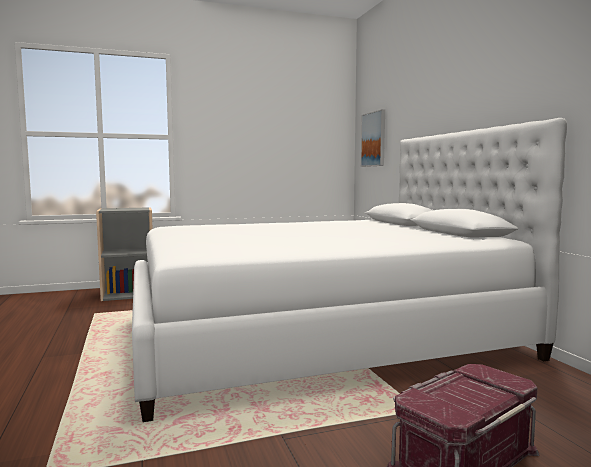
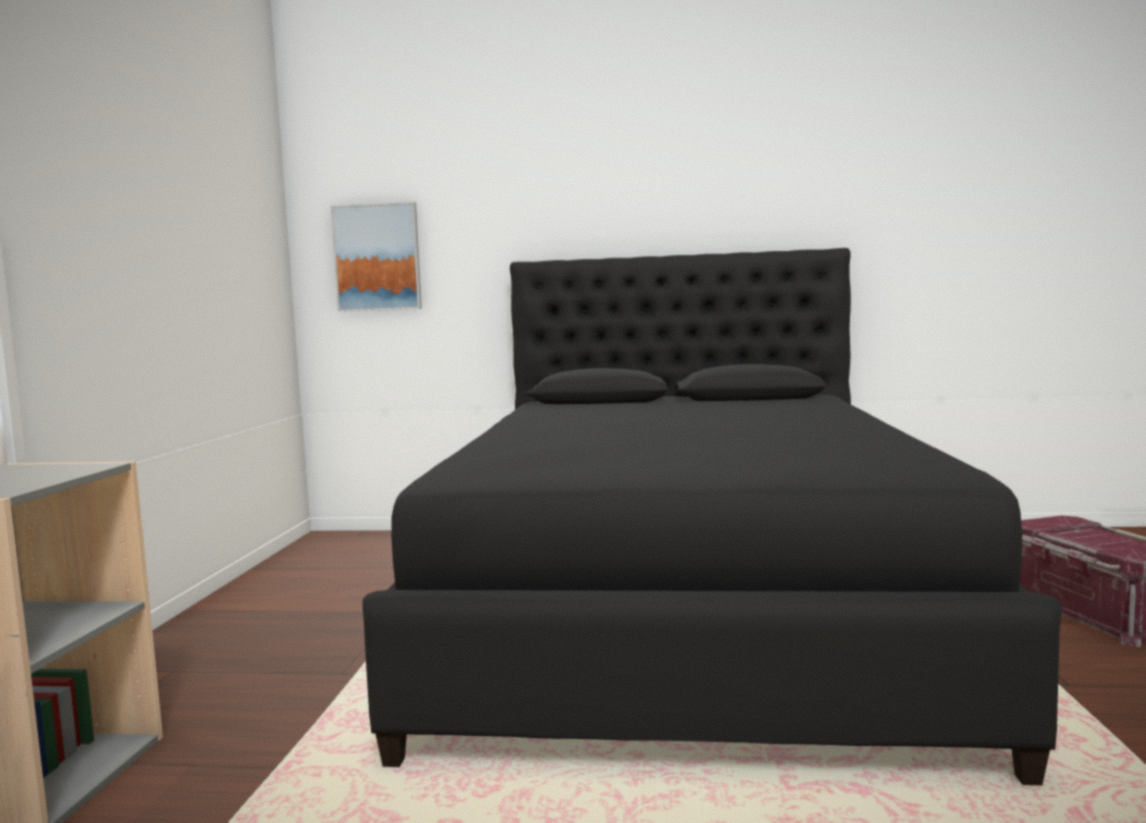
camera: 65 degrees left, 0 degrees up
(320, 337) = (687, 610): white bed -> black bed

